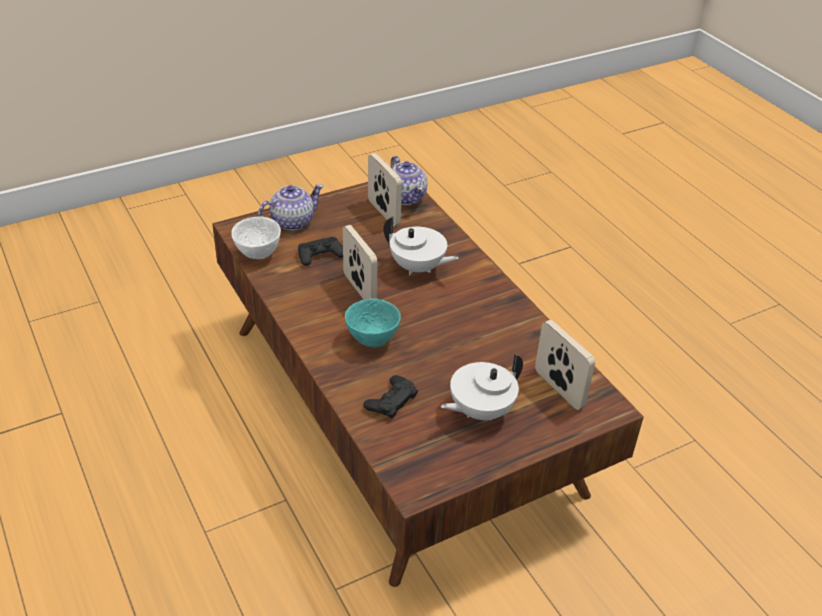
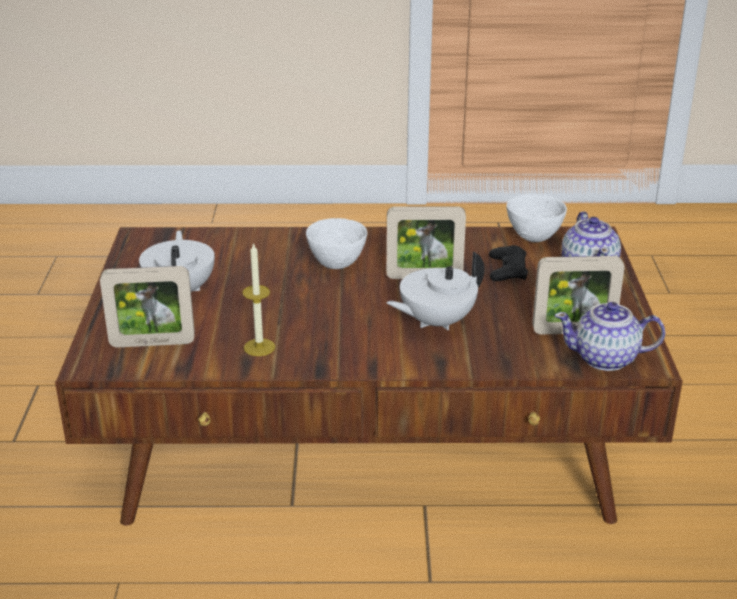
camera: 120 degrees right, 10 degrees down
(372, 340) = (335, 264): turquoise bowl -> white bowl
(391, 401) = (245, 252): black game controller -> none
(516, 334) = (259, 347): none -> candle

